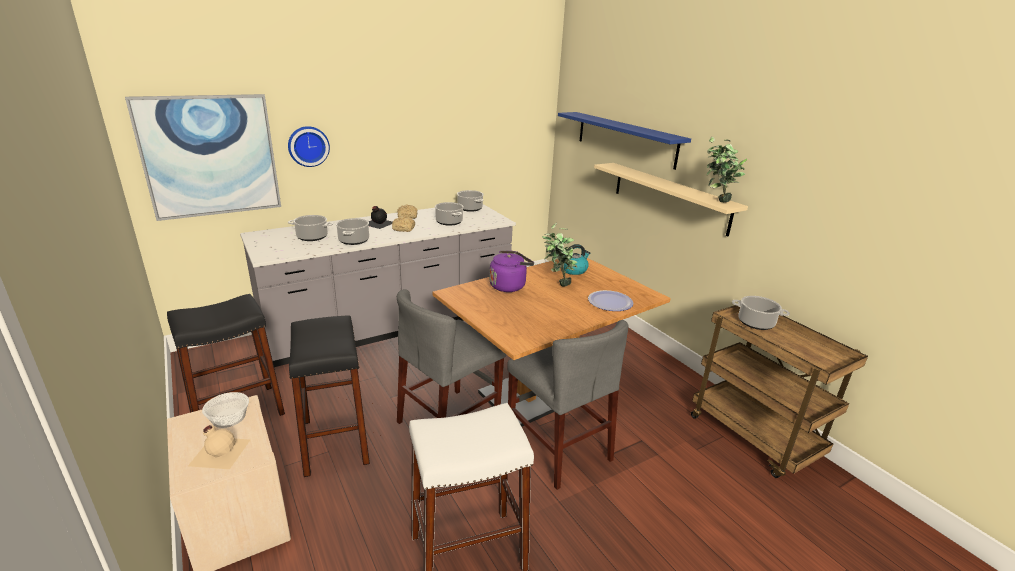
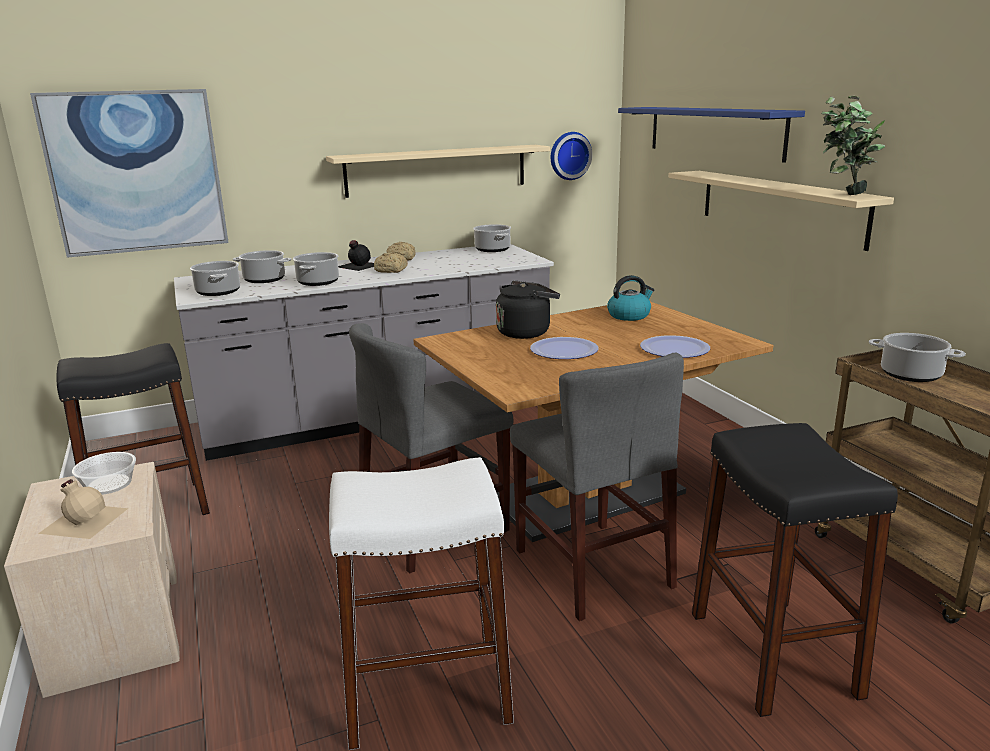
camera: 10 degrees right, 5 degrees down
(308, 146) = (264, 160): wall clock -> wall clock (569, 155)
(335, 441) = (268, 547): black stool -> black stool (773, 654)
(431, 152) = (437, 170): none -> beige shelf
(448, 222) = (456, 262): cooking pot -> cooking pot (218, 292)
(509, 286) = (526, 332): purple kettle -> black kettle
(538, 303) = (564, 350): none -> plate
(557, 284) = (599, 330): potted plant -> none

